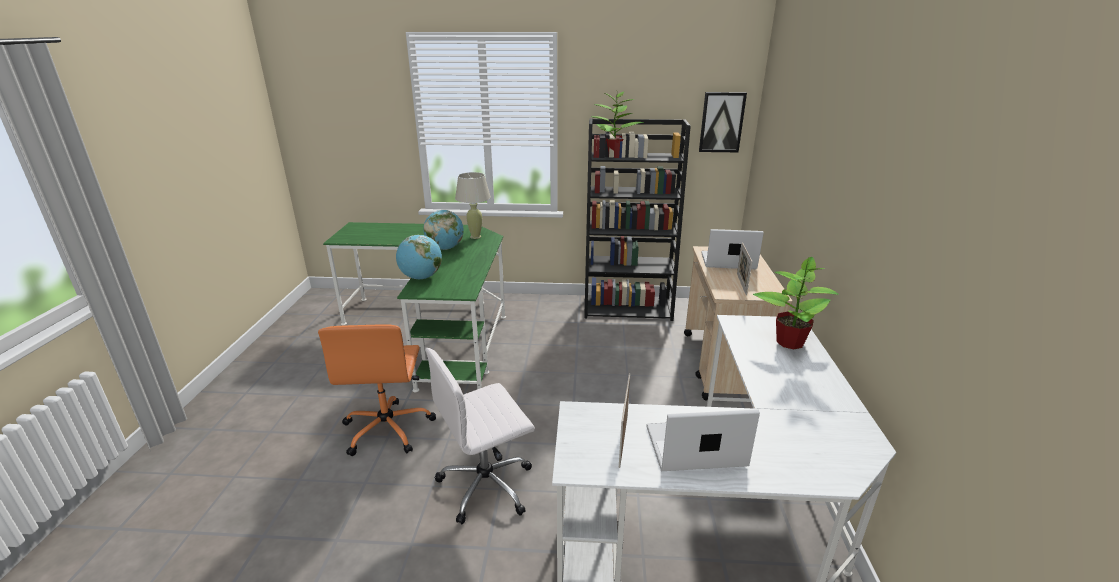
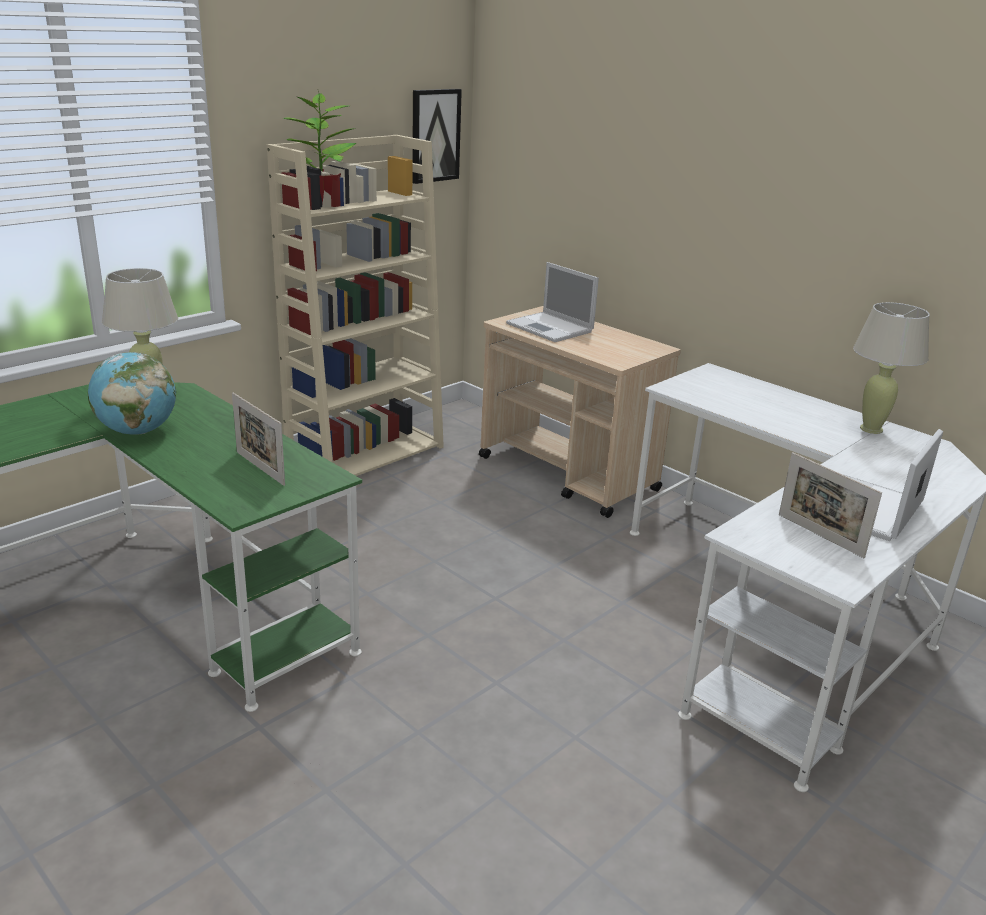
camera: 50 degrees left, 0 degrees up
(388, 428) = (306, 780): orange office chair -> none
(421, 278) = (205, 486): globe -> none
(487, 485) = (556, 743): white office chair -> none
(628, 308) = (366, 453): black bookcase -> beige bookcase
(727, 261) = (551, 328): laptop -> laptop turned 90 degrees counterclockwise
(741, 284) = (612, 347): picture frame -> picture frame (260, 468)
(789, 342) = (744, 389): potted plant -> none
(835, 408) = (871, 429): none -> beige table lamp

